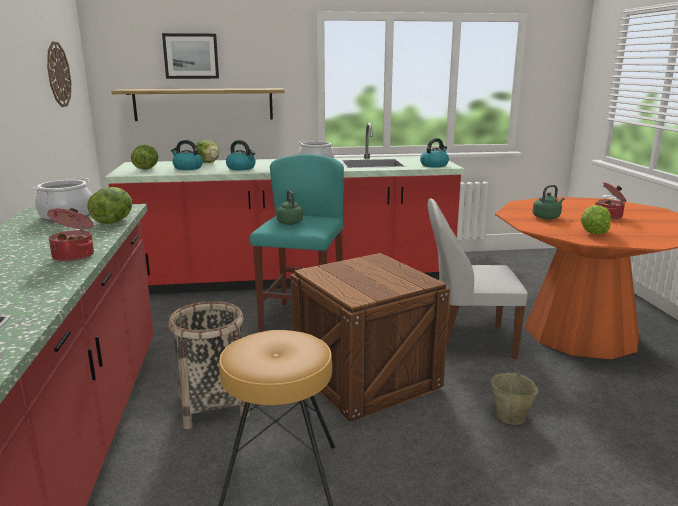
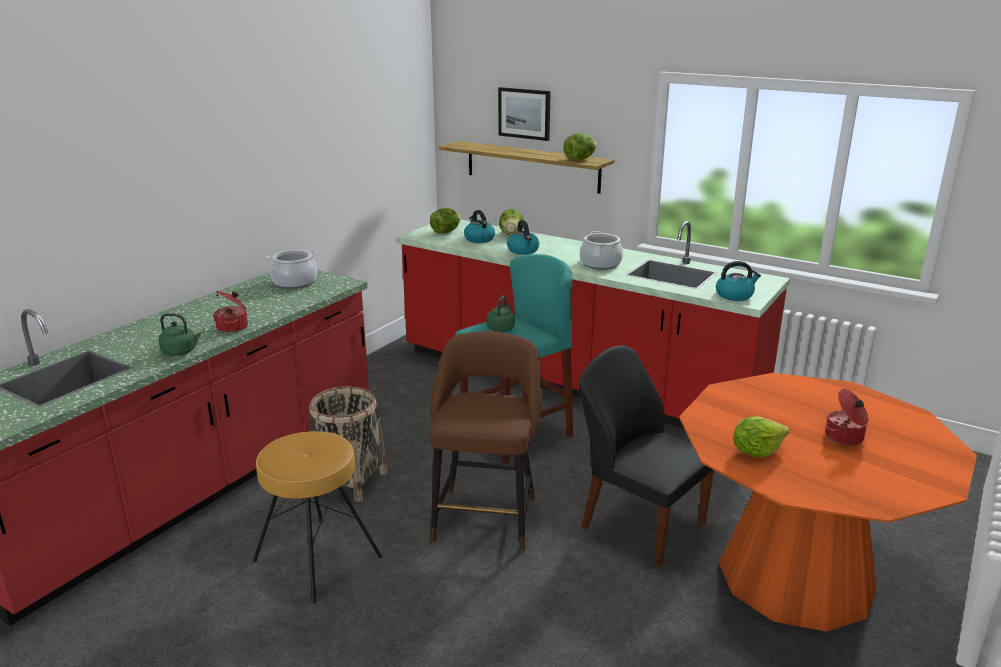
camera: 40 degrees right, 5 degrees up
(58, 74) = (377, 134): wall clock -> none
(113, 221) = (310, 298): lettuce -> lettuce (579, 159)
(365, 379) = (486, 515): crate -> brown stool
(467, 341) = (640, 524): white chair -> black chair
(511, 416) = (556, 613): beige bucket -> none
(547, 217) = (756, 411): green kettle -> green kettle (181, 352)

